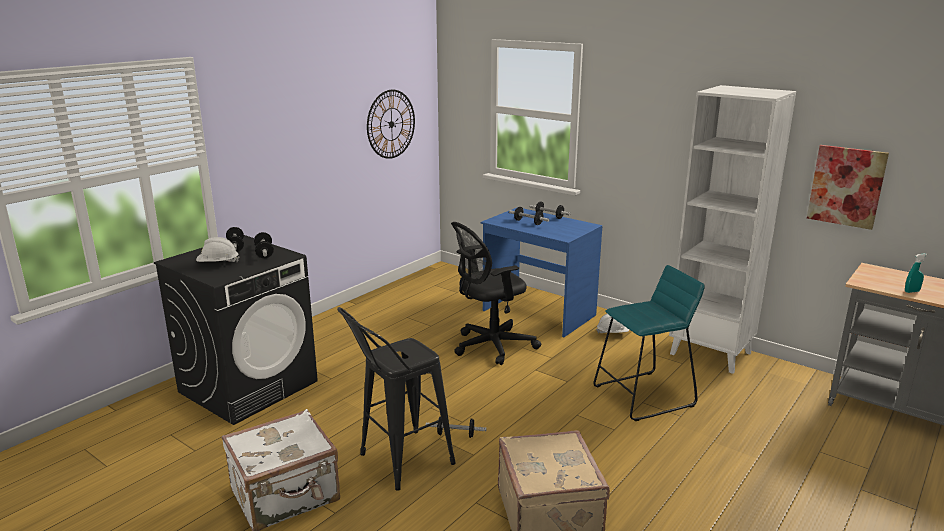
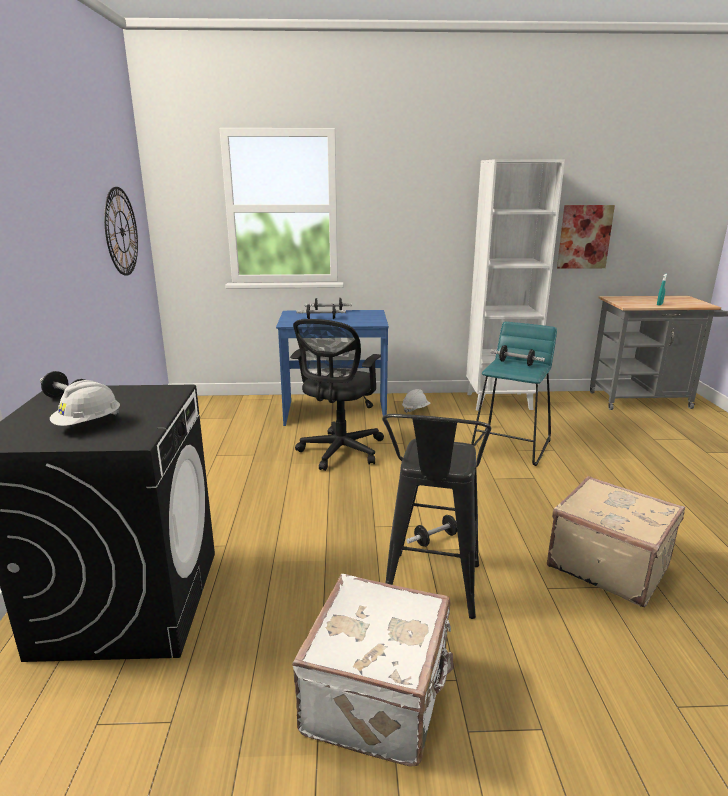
camera: 40 degrees left, 0 degrees up
(264, 253) = (132, 396): dumbbell -> dumbbell (516, 363)

